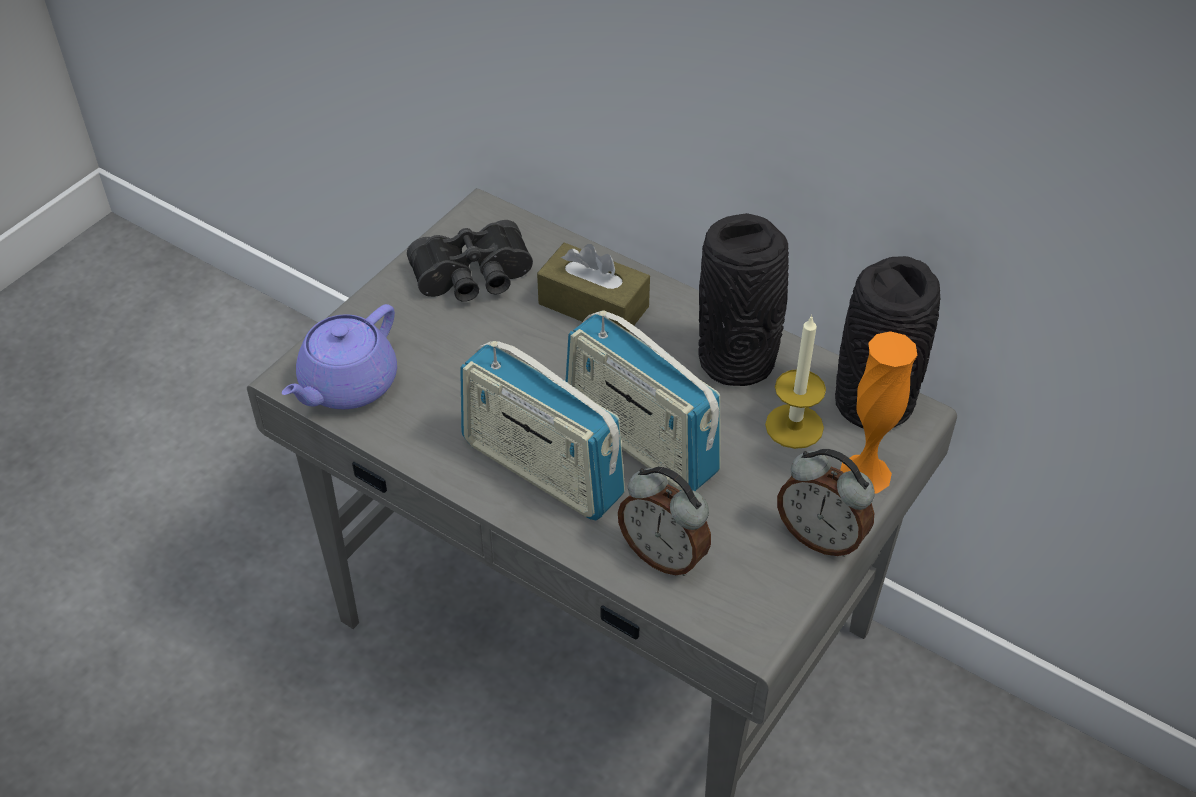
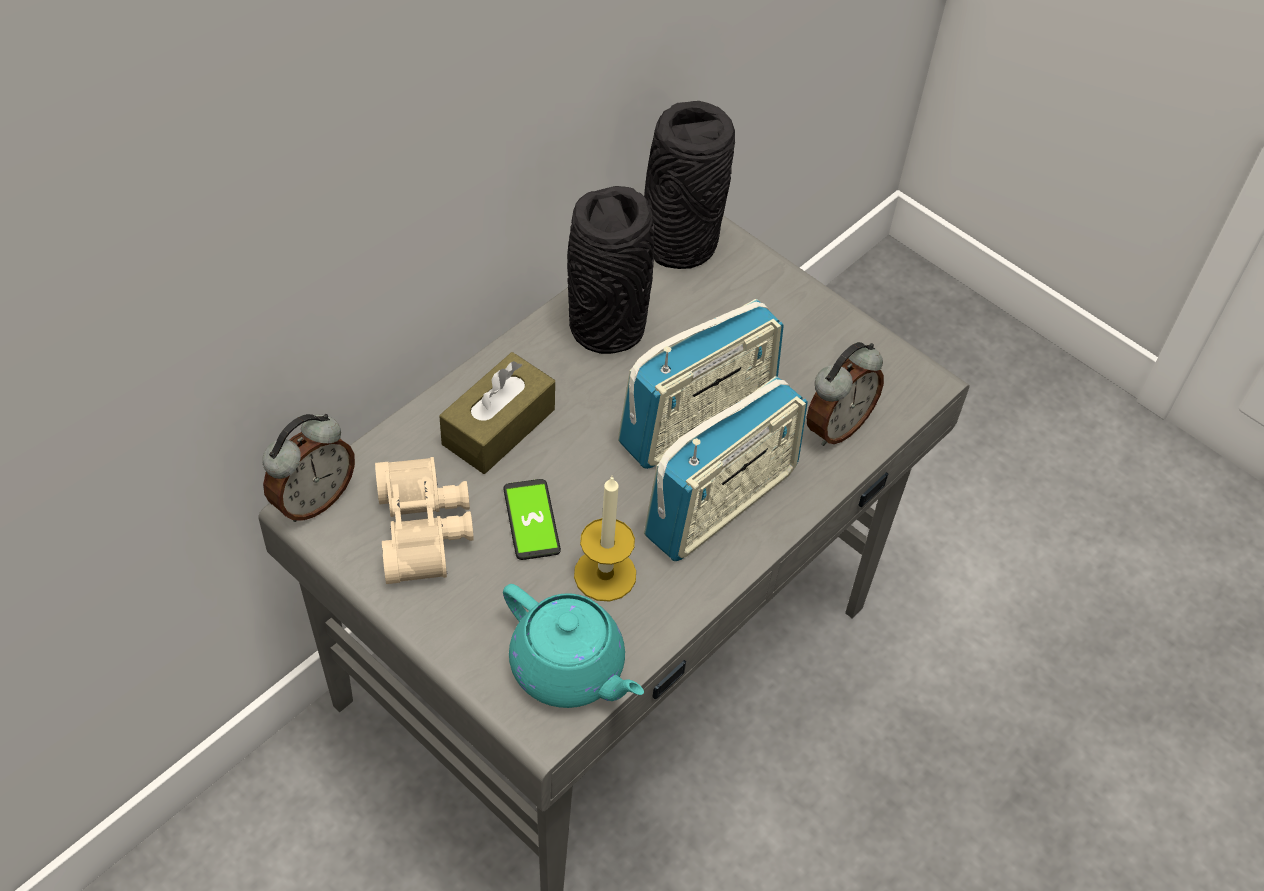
camera: 85 degrees left, 5 degrees up
(347, 385) = (569, 668): purple teapot -> turquoise teapot
(474, 279) = (426, 529): black binoculars -> beige binoculars
(495, 340) = (531, 520): none -> phone
(794, 426) = (697, 304): candle -> candle (605, 574)
(821, 537) = (826, 315): alarm clock -> alarm clock (313, 499)
(865, 474) = (761, 270): orange vase -> none

